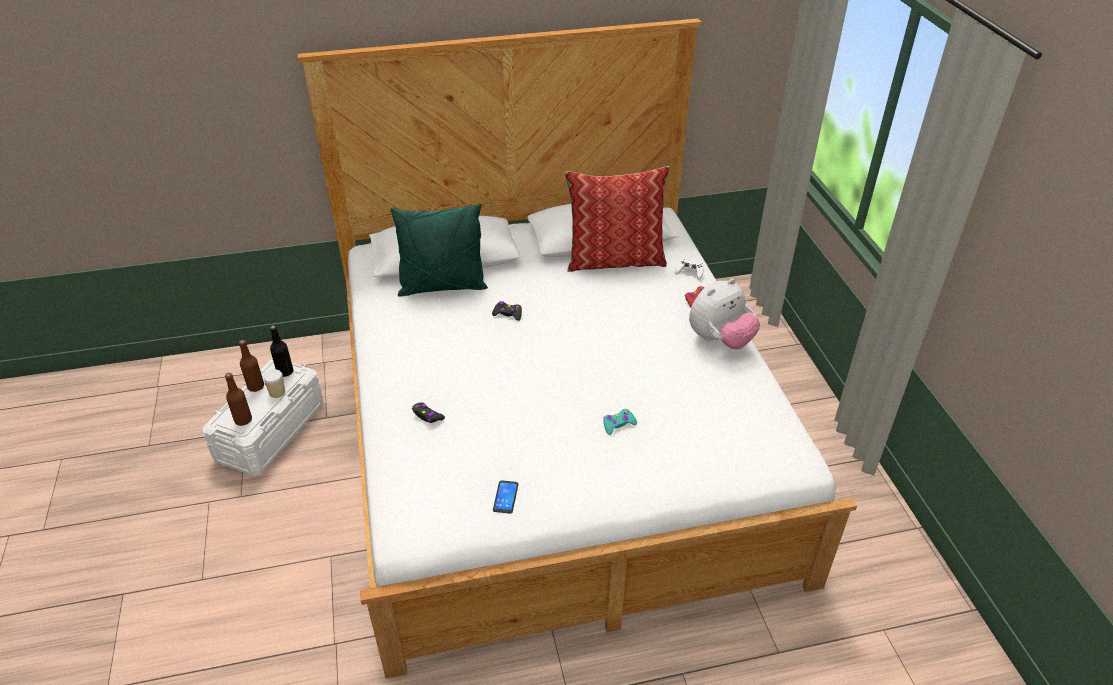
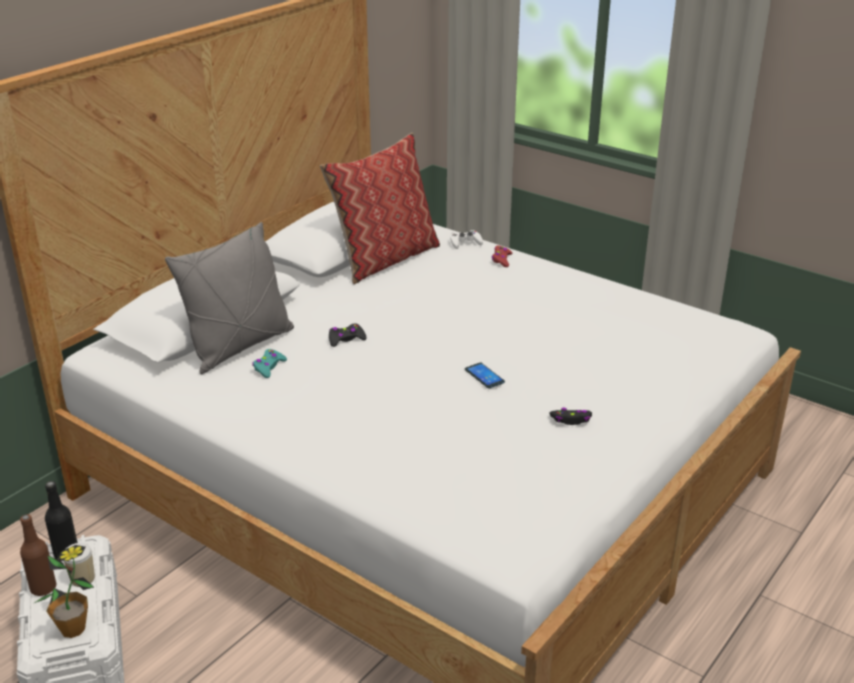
camera: 40 degrees left, 10 degrees down
(243, 420) = (73, 629): brown bottle -> potted plant
(427, 416) = (394, 454): black game controller -> black game controller (571, 420)
(442, 286) = (239, 346): green pillow -> grey pillow
(505, 497) = (568, 475): phone -> phone (484, 376)
(618, 424) = (576, 374): turquoise game controller -> turquoise game controller (269, 367)
(720, 340) = (563, 280): plush toy -> none

